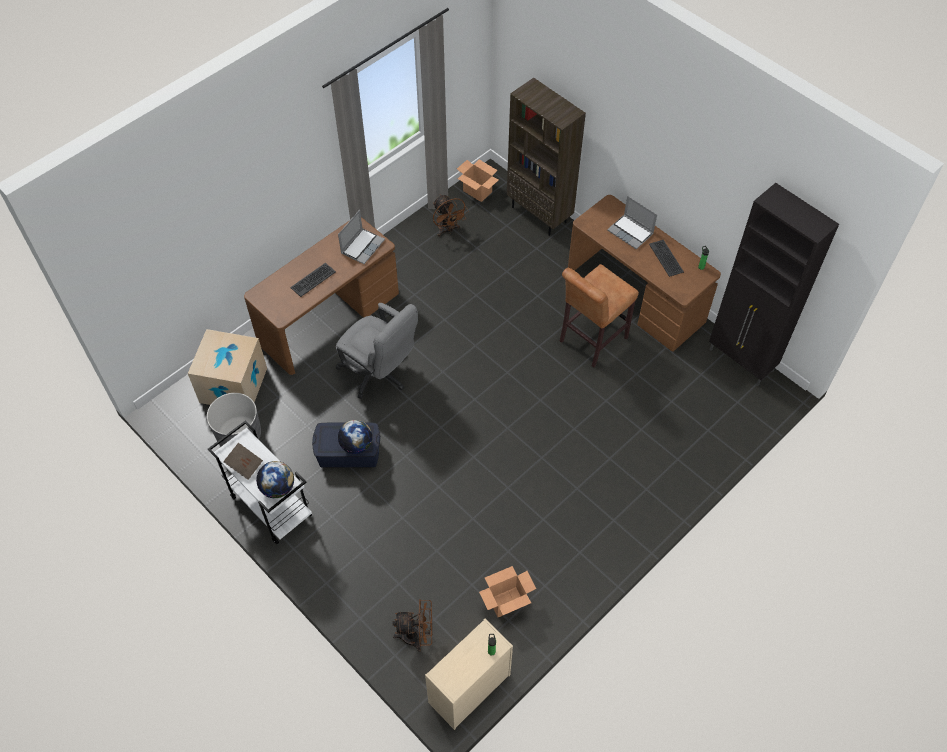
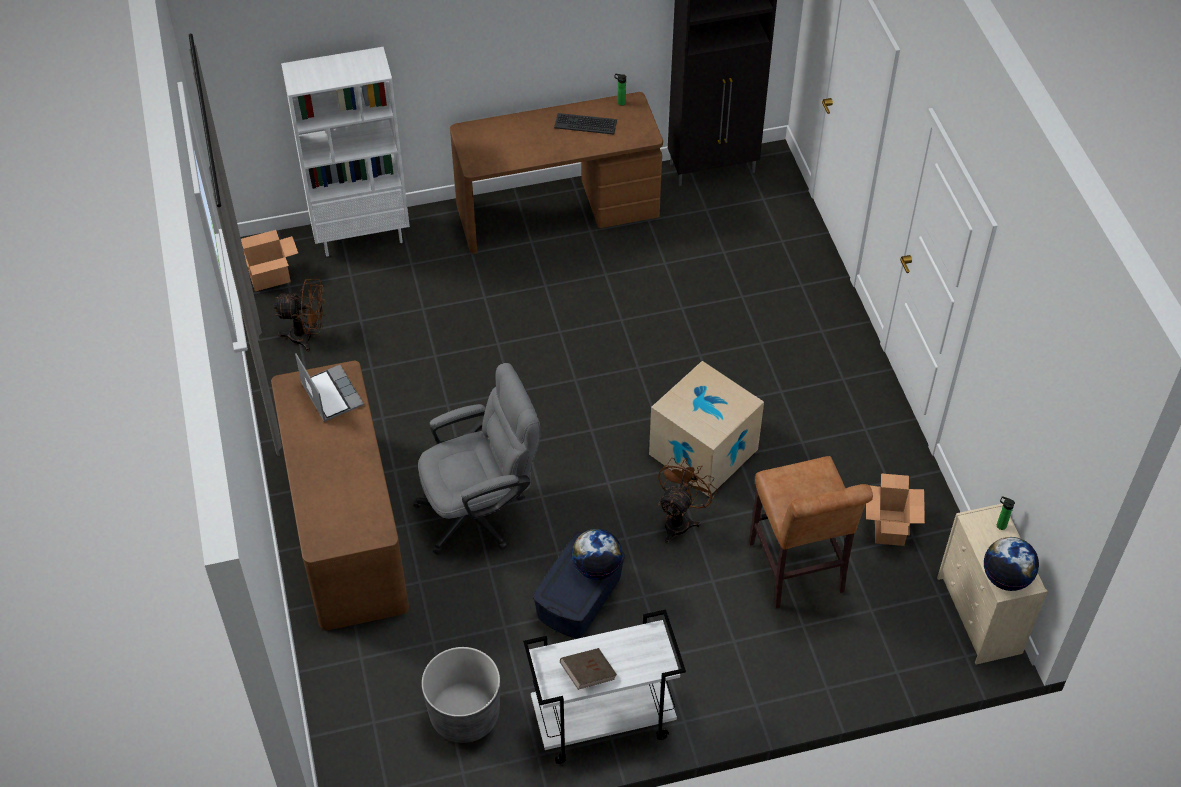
camera: 60 degrees left, 5 degrees down
(233, 385) = (374, 688): cardboard box -> cardboard box (703, 452)
(278, 488) = (649, 650): globe -> globe (1006, 578)
(313, 279) = (343, 471): keyboard -> none
(417, 636) = (884, 637): brown fan -> brown fan (680, 520)
(540, 214) = (362, 235): brown bookcase -> white bookcase
(590, 341) = (590, 281): brown stool -> brown stool (798, 572)
(631, 232) = (524, 134): laptop -> none

